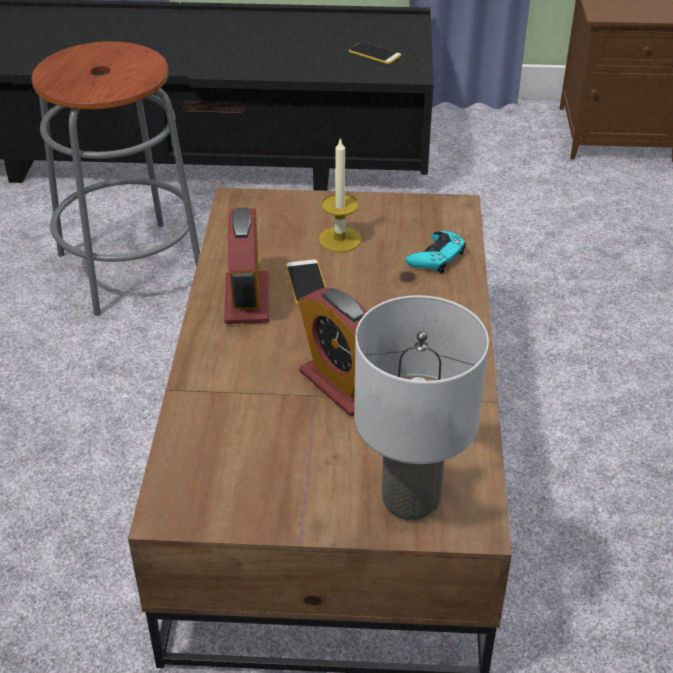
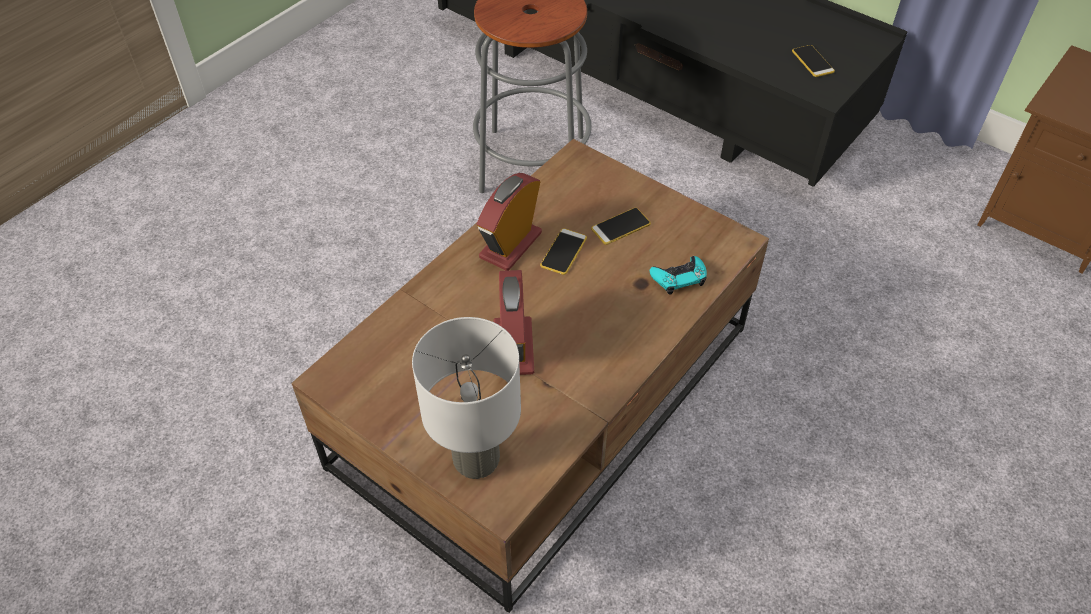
camera: 35 degrees right, 10 degrees up
(340, 239) = (621, 226): candle -> phone

